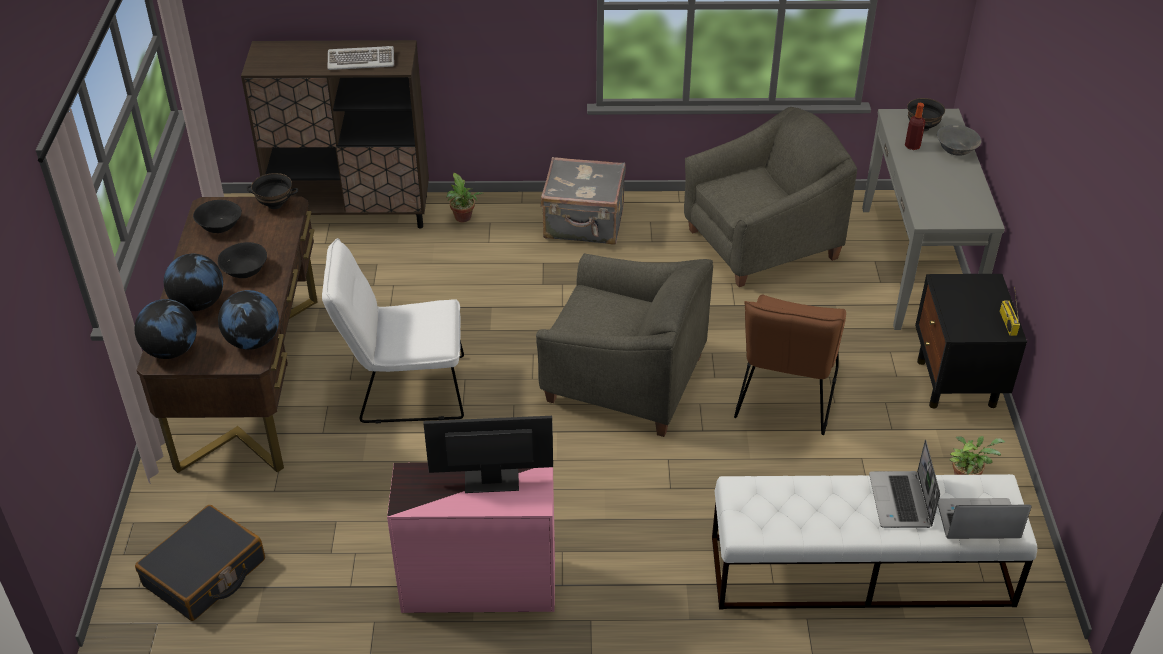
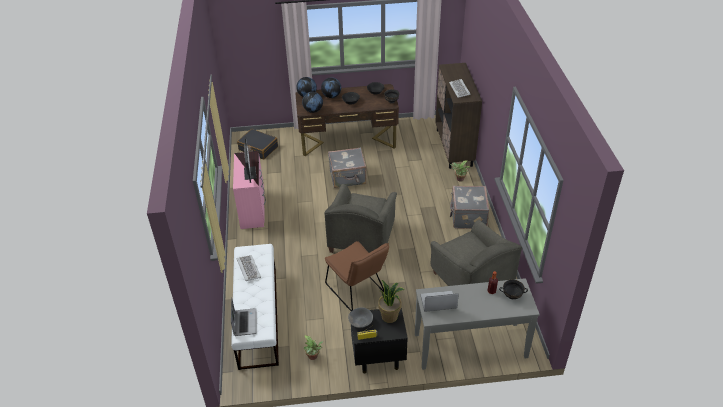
camera: 85 degrees right, 0 degrees up
(403, 389) = (348, 177): white chair -> grey suitcase
(784, 399) = (357, 291): brown chair -> brown chair turned 135 degrees counterclockwise
(808, 517) = (248, 269): none -> keyboard
(901, 502) = (256, 298): laptop -> laptop (438, 302)
(953, 290) = (390, 316): none -> potted plant
(955, 150) = (493, 309): grey bowl -> grey bowl (360, 322)

